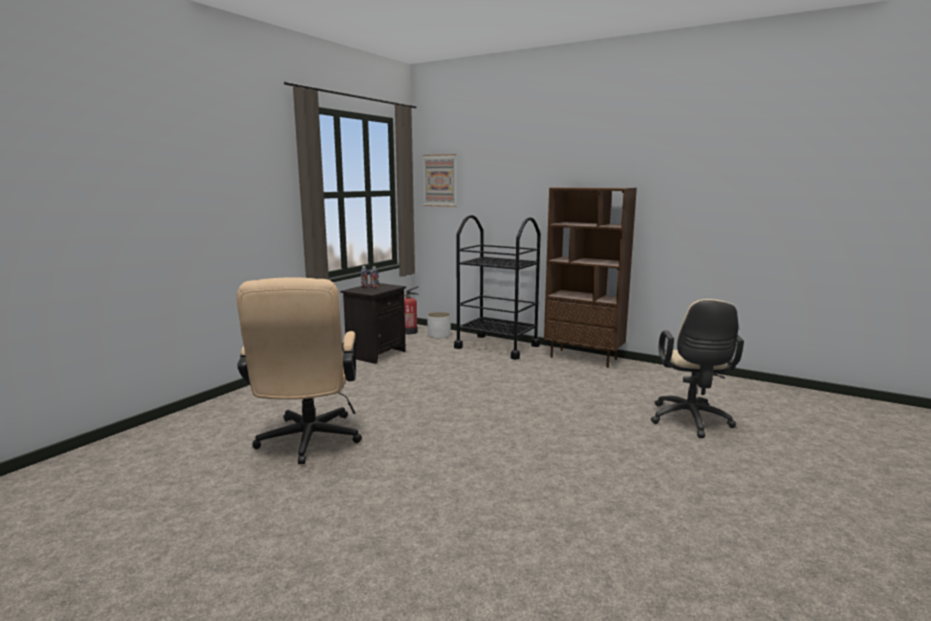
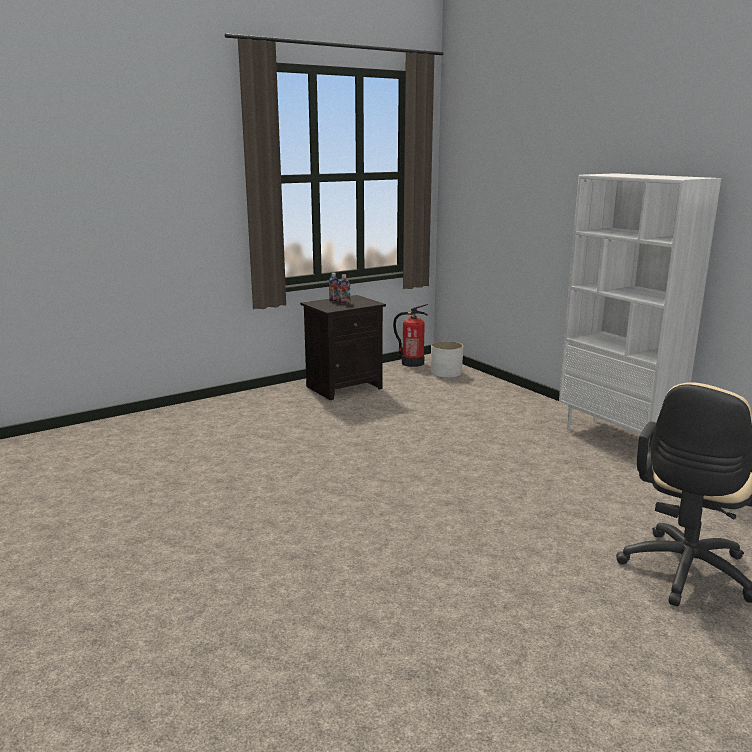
camera: 25 degrees right, 5 degrees up
(308, 443) = (161, 487): beige office chair -> none
(440, 180) = (467, 158): picture -> none
(497, 347) = (506, 401): black cart -> none
(584, 358) = (617, 438): brown bookcase -> white bookcase

